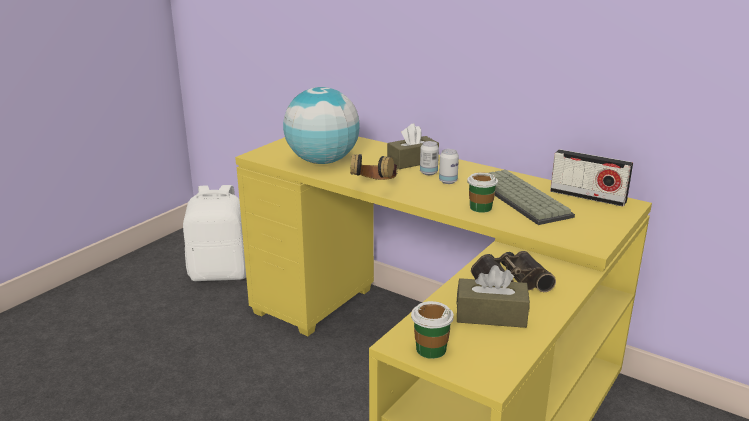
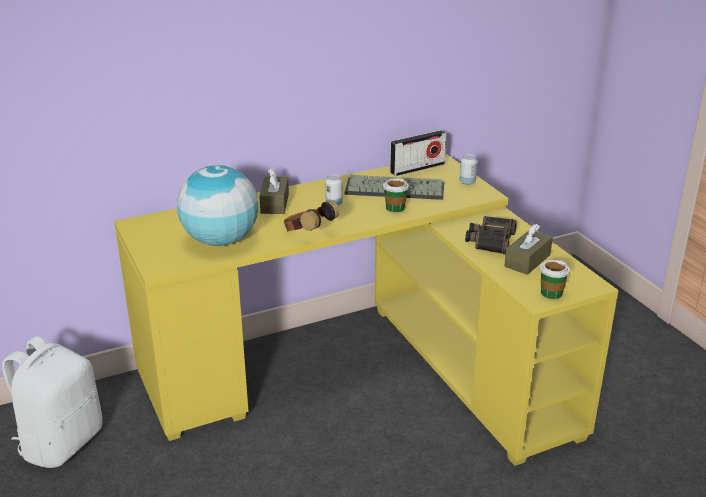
camera: 60 degrees left, 5 degrees up
(428, 173) = (307, 205): can -> can (467, 182)

